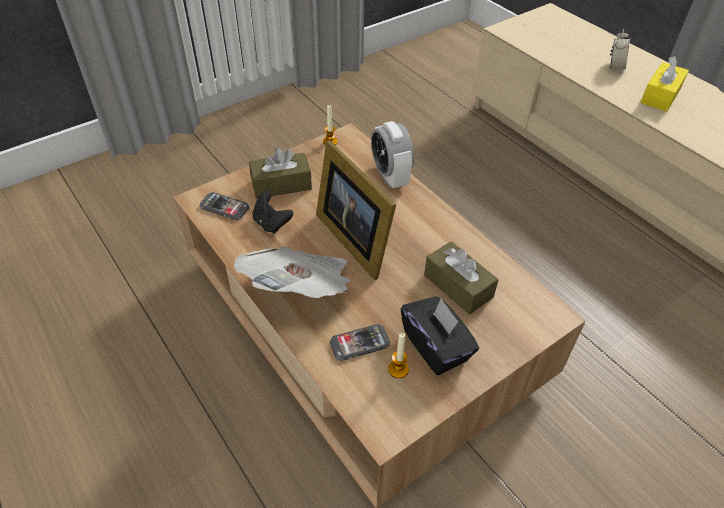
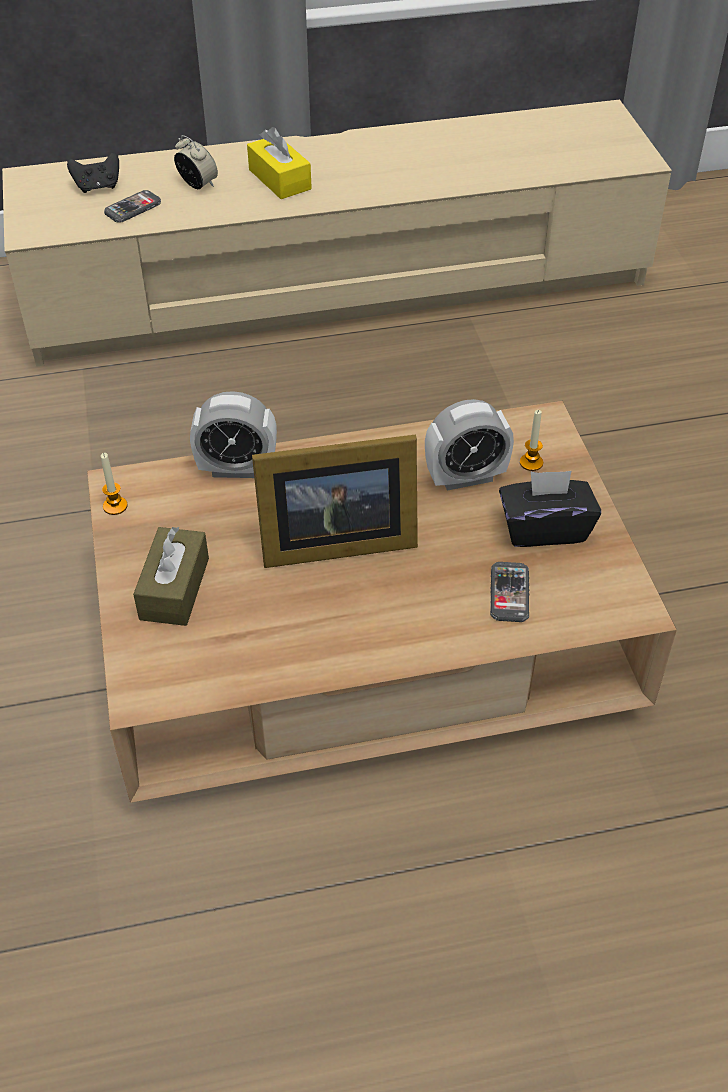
camera: 65 degrees left, 0 degrees up
(224, 207) = (181, 668): phone -> phone (133, 208)
(271, 223) = (250, 621): black game controller -> black game controller (98, 187)
(301, 289) = (395, 624): newspaper -> none
(398, 369) = (561, 571): candle -> candle (531, 463)
(458, 286) = (466, 477): brown tissue box -> alarm clock

